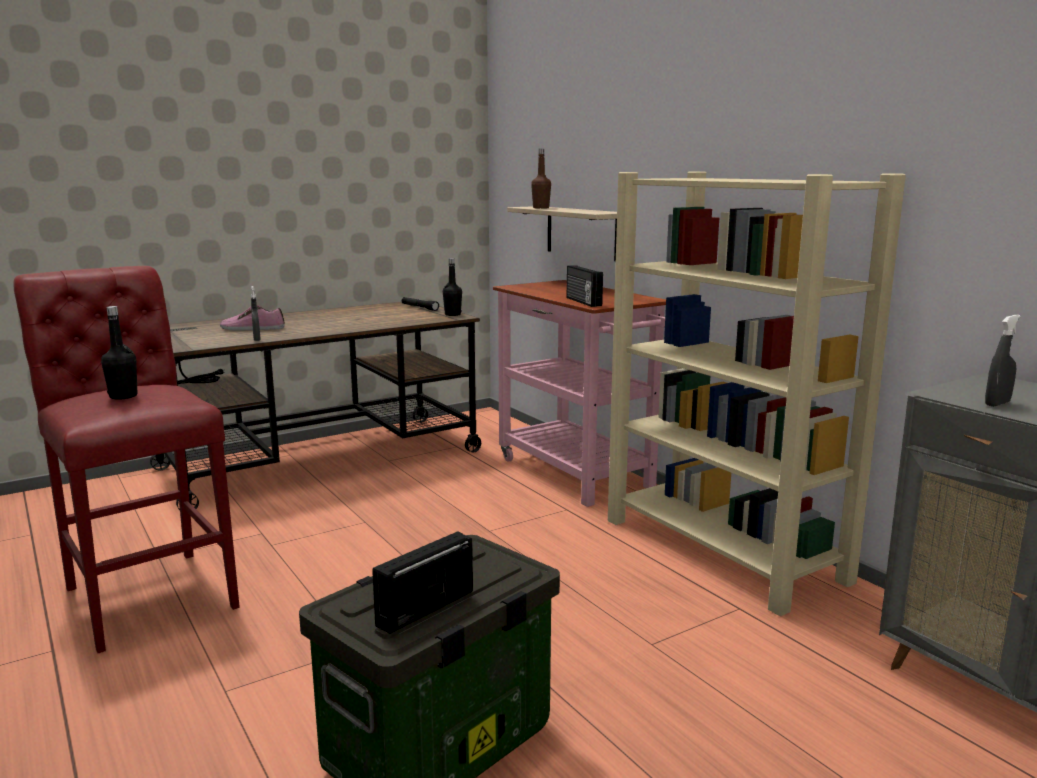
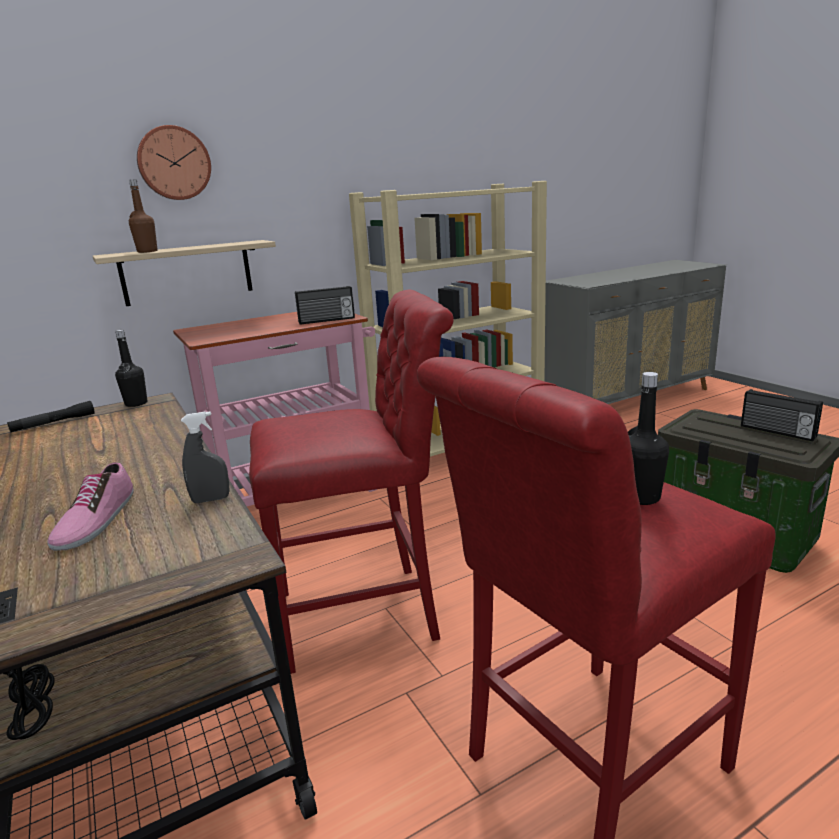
camera: 85 degrees left, 5 degrees up
(359, 515) = (367, 614): none -> red stool
(587, 134) = (174, 163): none -> wall clock
(997, 404) = (603, 281): grey spray bottle -> none

